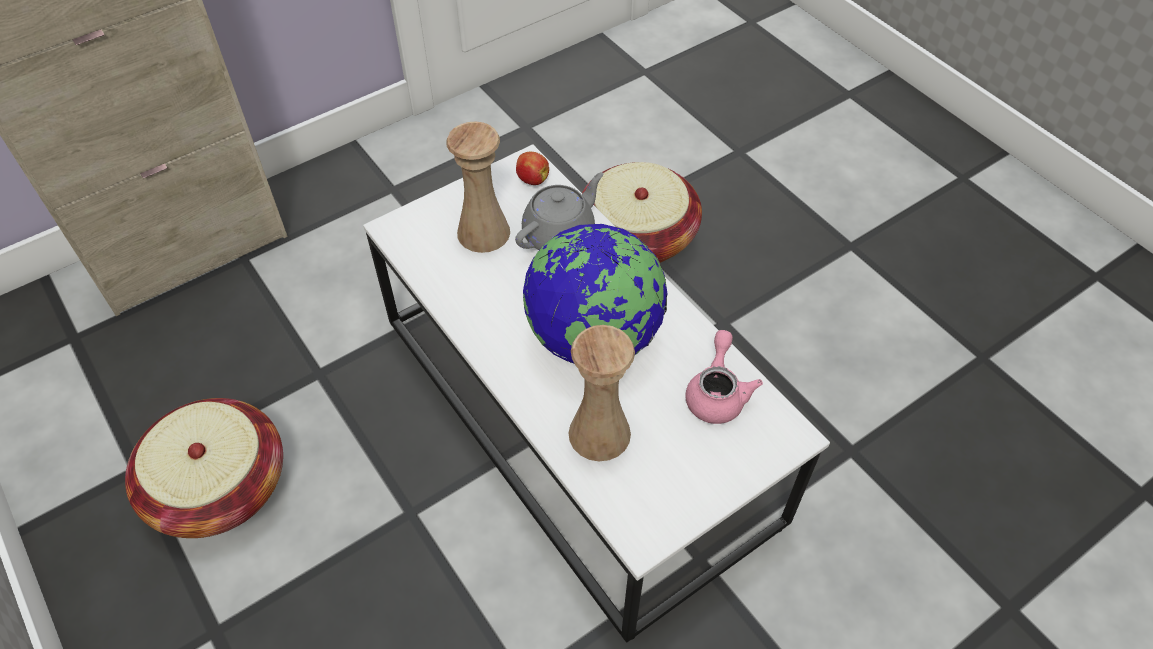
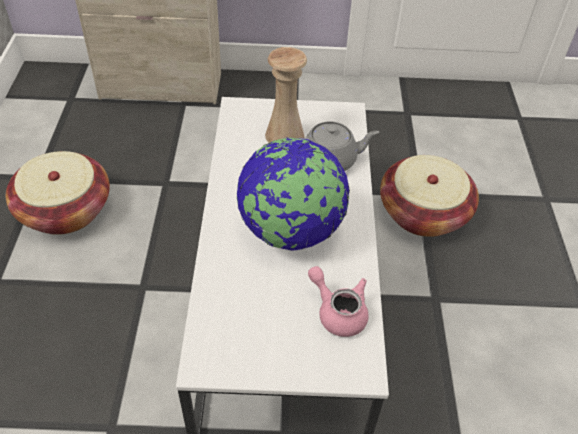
camera: 35 degrees right, 5 degrees down
(532, 179) = (344, 121): apple -> none
(599, 433) = (238, 287): beige vase -> none
(717, 393) = (338, 312): pink teapot -> pink teapot turned 90 degrees counterclockwise

